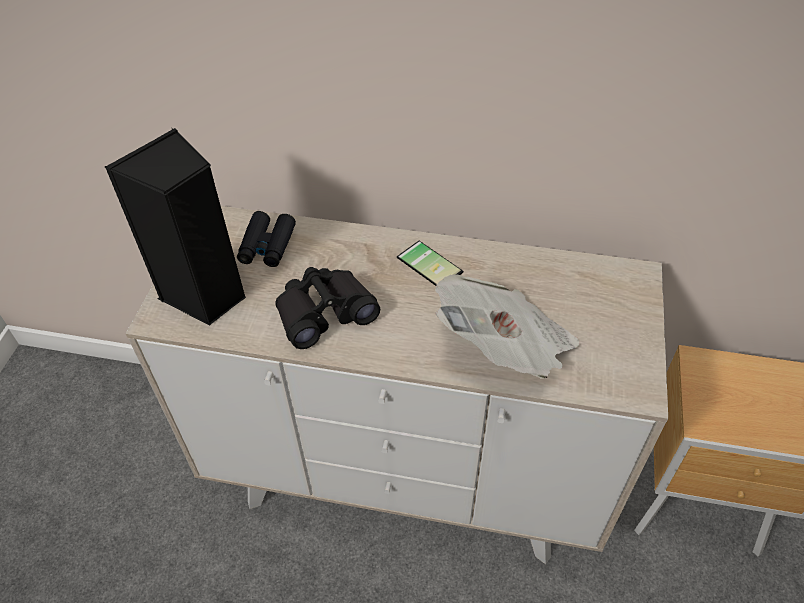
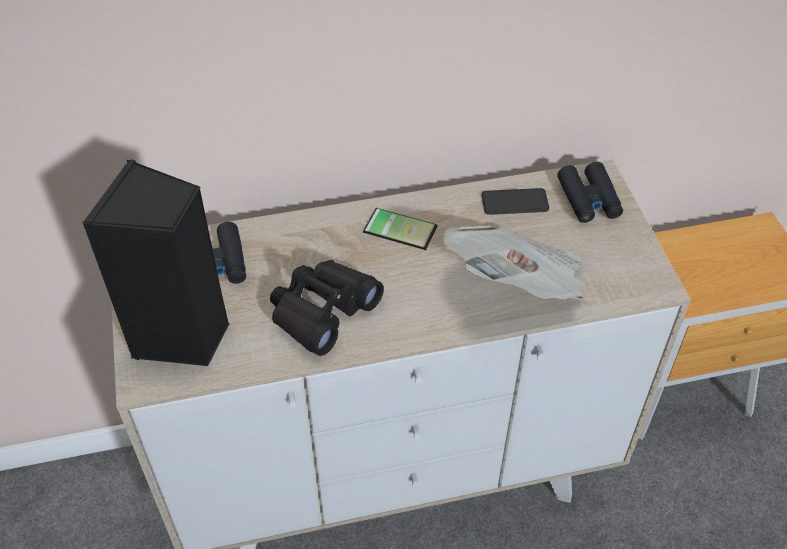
camera: 25 degrees left, 0 degrees up
(545, 273) = (515, 202): none -> phone
(617, 292) = (589, 199): none -> black binoculars

